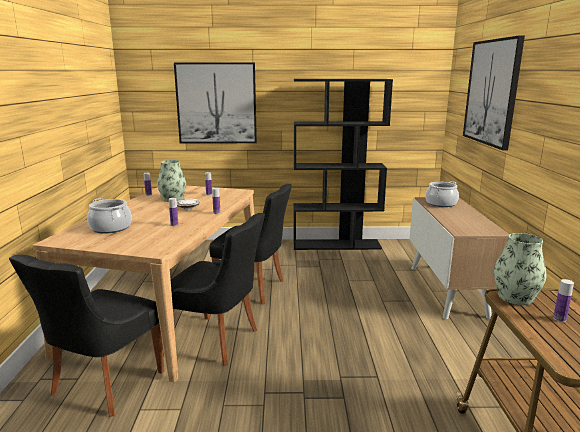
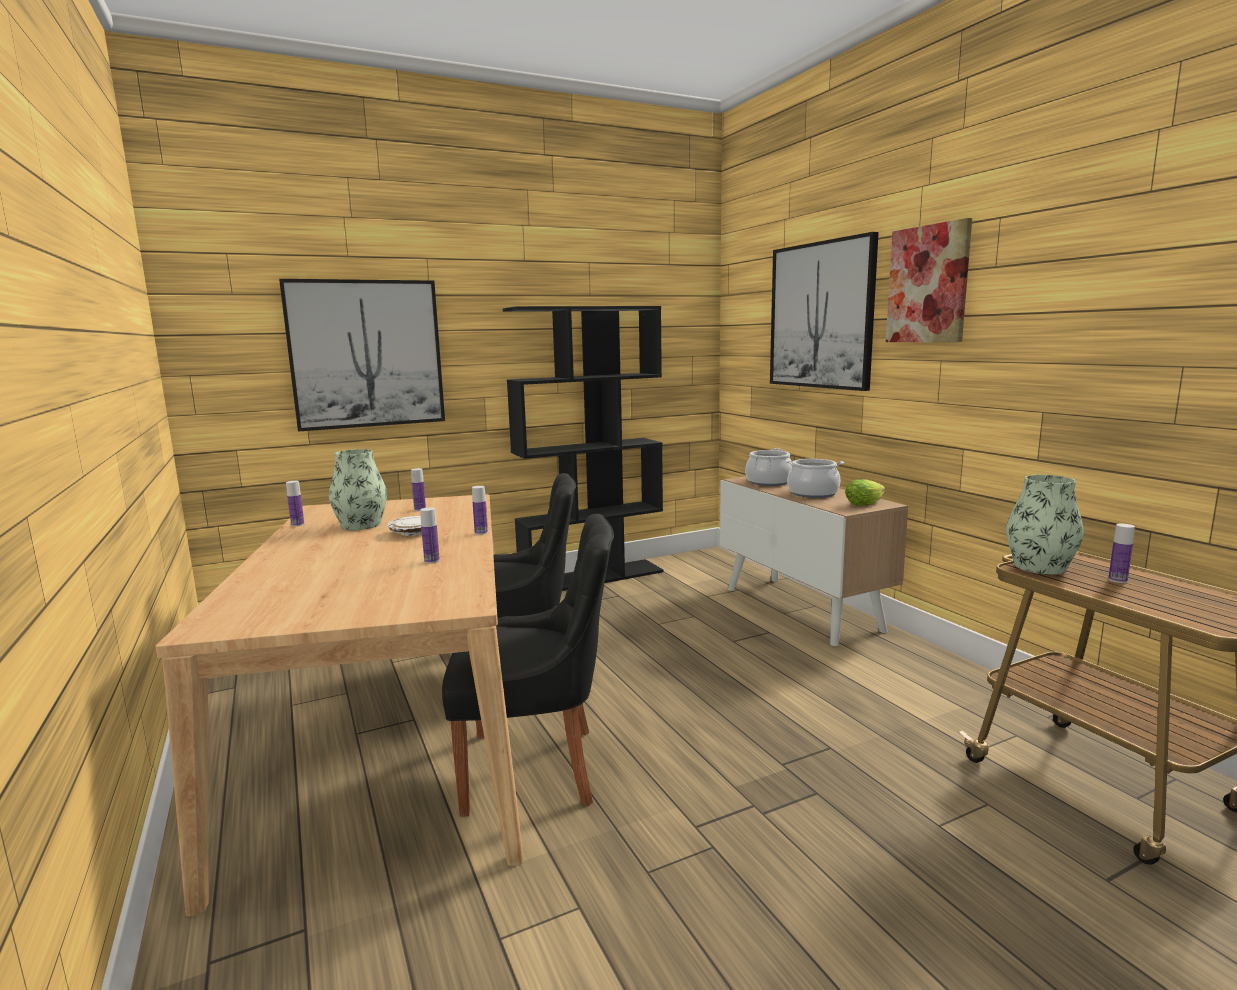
camera: 25 degrees left, 5 degrees down
(104, 385) = (381, 920): black chair -> none
(111, 228) = (305, 586): cooking pot -> cooking pot (813, 493)
(483, 229) = (866, 503): none -> lettuce
(543, 78) = (928, 284): none -> picture

